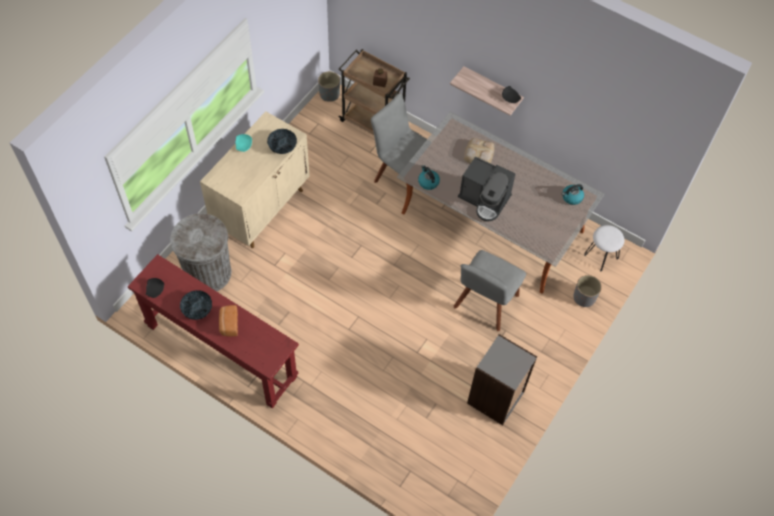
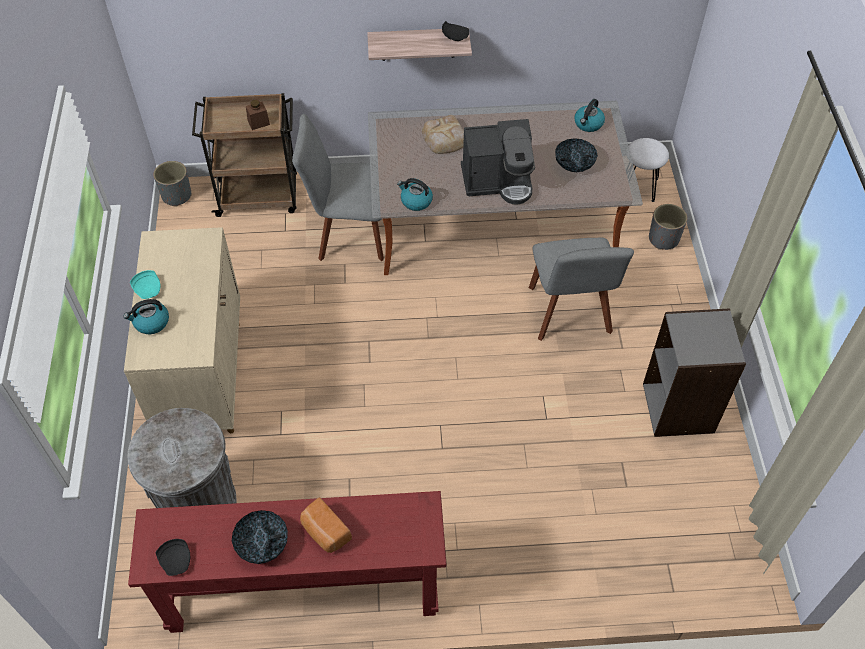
camera: 35 degrees left, 5 degrees down
(231, 164) = (151, 322): none -> kettle
(282, 146) = (203, 260): bowl -> bowl (574, 164)

